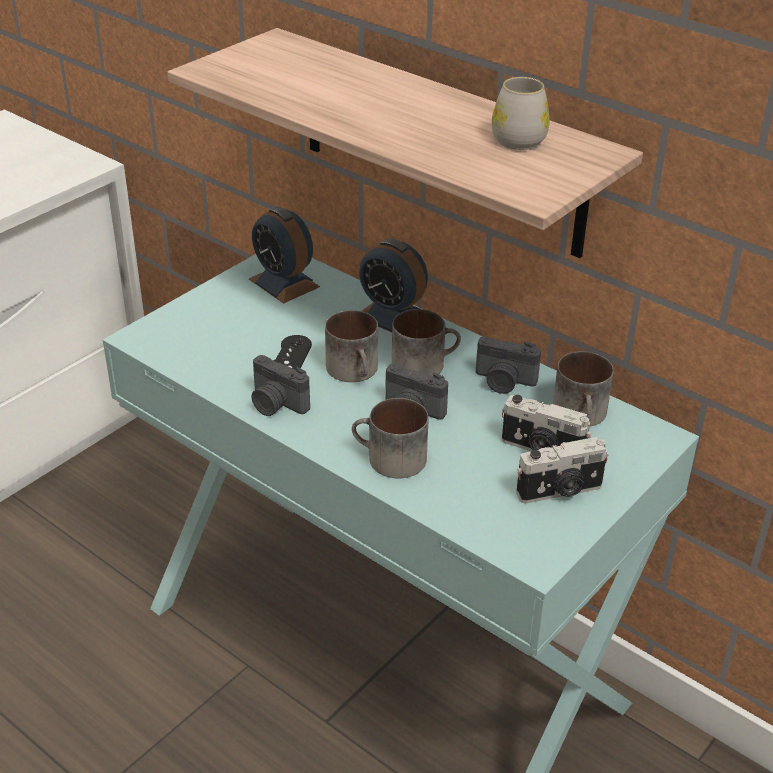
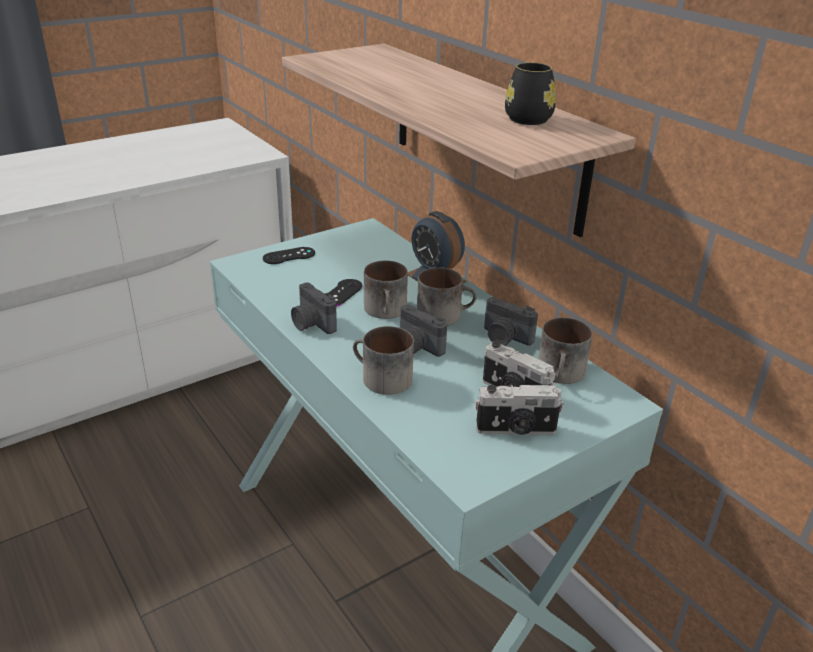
camera: 15 degrees right, 5 degrees down
(200, 315) = (289, 256): none -> black game controller
(284, 283) = (363, 244): alarm clock -> none
(518, 137) = (529, 117): white mug -> black mug

